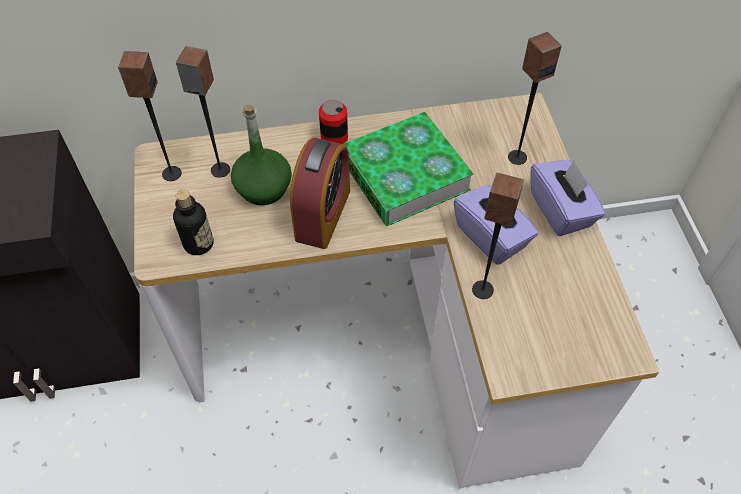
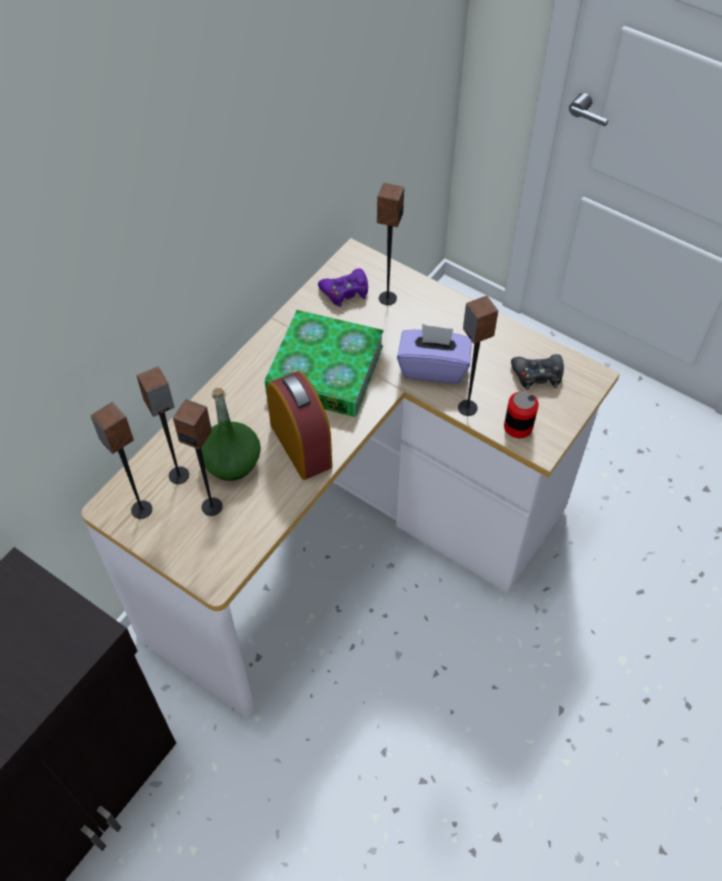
camera: 45 degrees left, 0 degrees up
(198, 244) = (233, 541): bottle -> none
(215, 208) = (212, 506): none -> speaker
(334, 138) = (239, 382): can -> can (518, 427)
(489, 129) = (345, 291): none -> purple game controller
(561, 210) = (456, 314): purple tissue box -> none
(576, 312) = (537, 375): none -> black game controller

